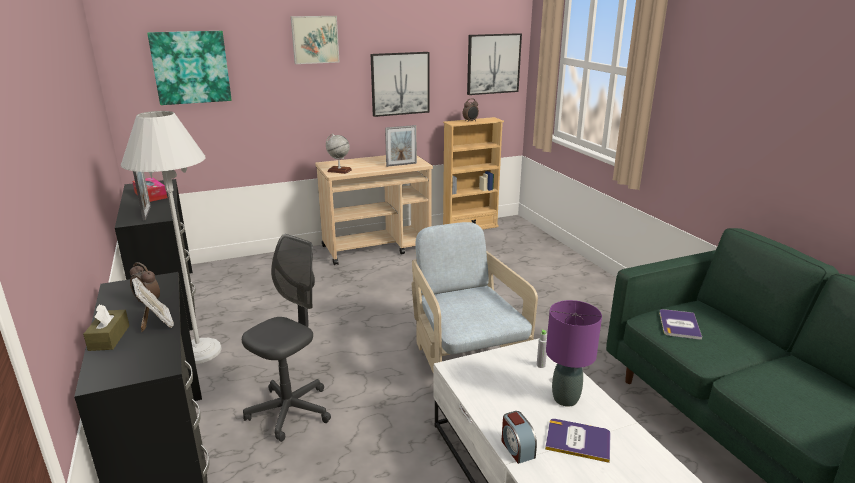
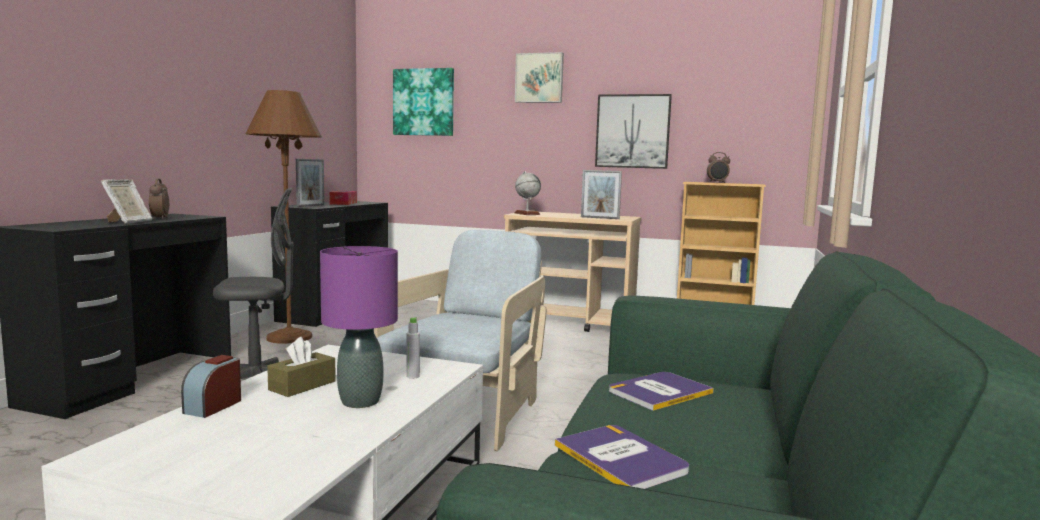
camera: 40 degrees right, 15 degrees down
(109, 338) = (90, 221): brown tissue box -> brown tissue box (302, 385)
(199, 351) = (289, 337): white floor lamp -> brown floor lamp
(493, 64) = (768, 113): picture -> none
(578, 440) = (275, 427): book -> book (621, 458)

